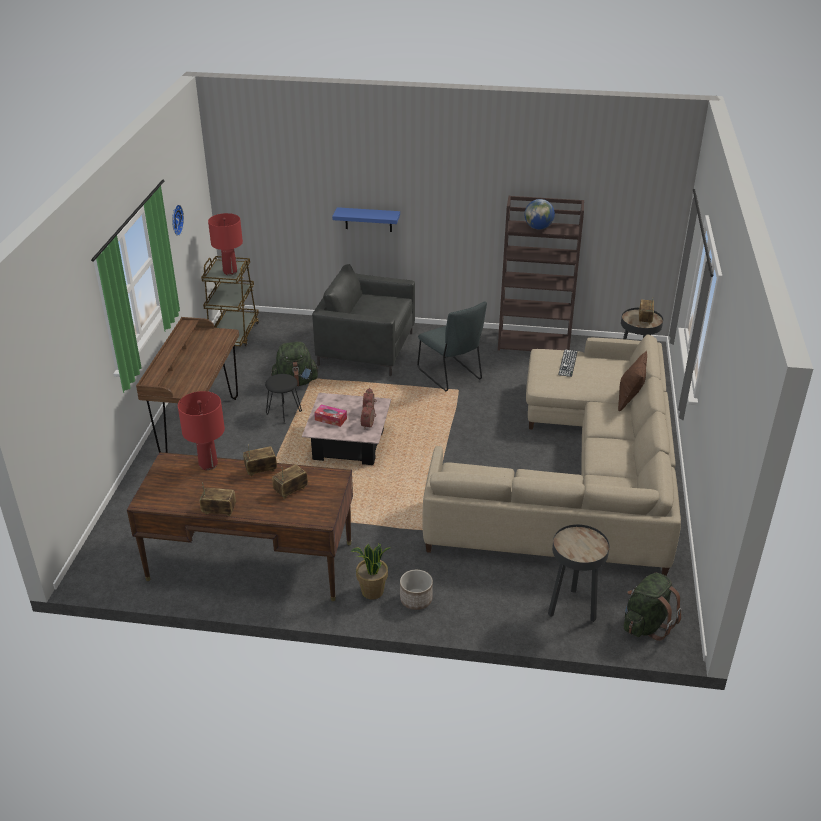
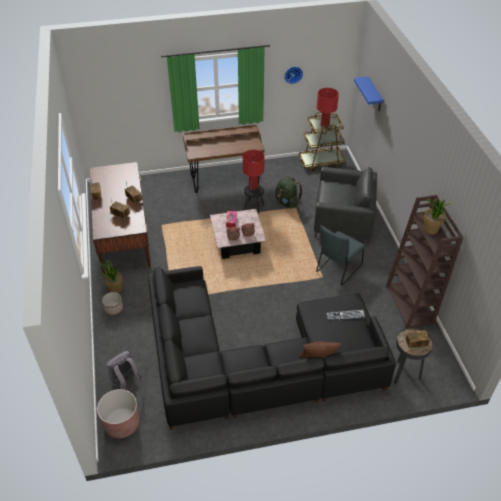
camera: 70 degrees right, 10 degrees up
(208, 465) = (132, 180): red table lamp -> red table lamp (253, 187)
(366, 349) = (343, 221): grey armchair -> grey armchair turned 105 degrees clockwise
(368, 219) = (392, 149): blue shelf -> blue shelf (374, 95)
(538, 228) = (430, 230): globe -> potted plant
(572, 609) = (125, 383): black side table -> grey backpack
(579, 476) = (257, 362): beige sofa -> black sofa
(646, 624) = (122, 424): green backpack -> brown planter

